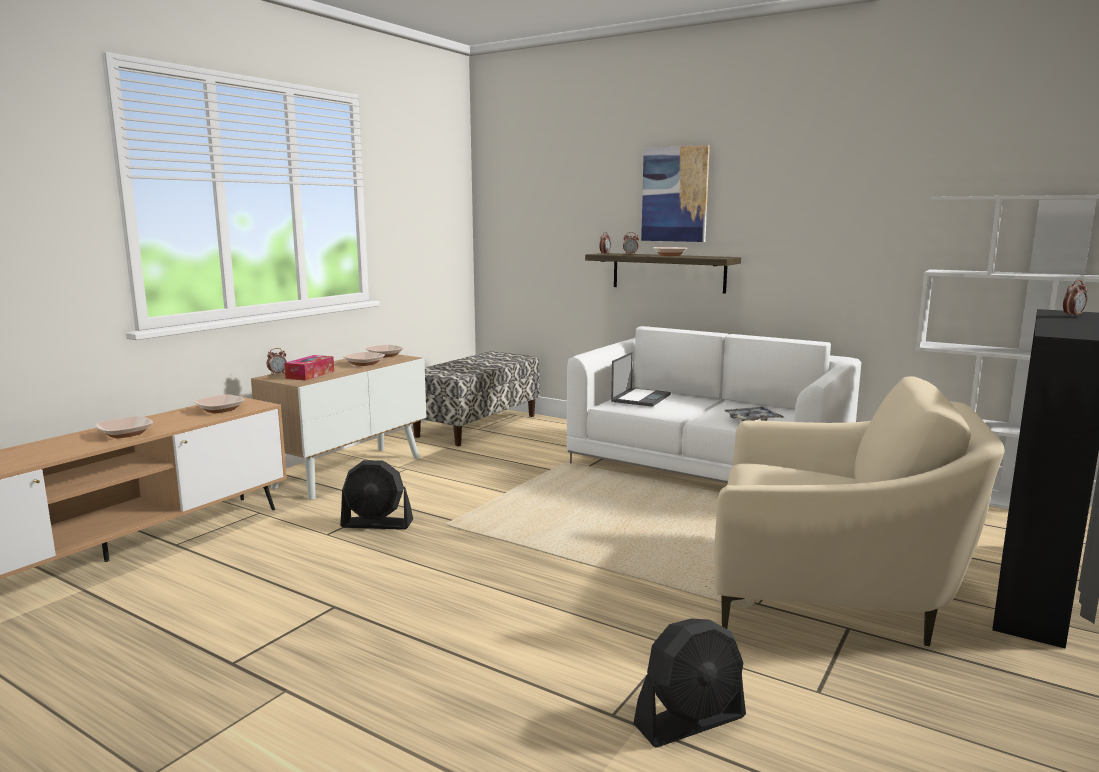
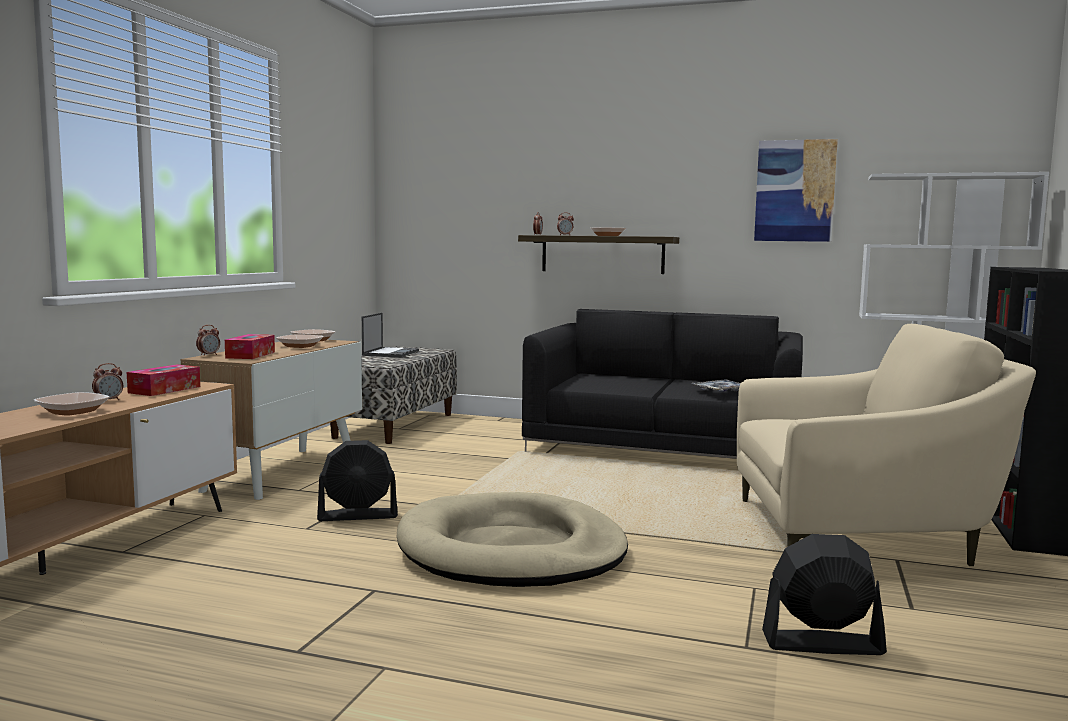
camera: 15 degrees left, 5 degrees down
(220, 410) = (164, 389): bowl -> tissue box
(478, 575) = (511, 550): none -> beige dog bed
(641, 398) = (594, 379): laptop -> laptop (391, 353)
(675, 194) = (608, 175): picture -> picture (795, 191)
(690, 721) = (821, 643): black fan -> black fan turned 135 degrees counterclockwise
(709, 466) = (665, 447): white sofa -> black sofa
(1072, 316) = (1031, 267): alarm clock -> alarm clock (108, 400)

